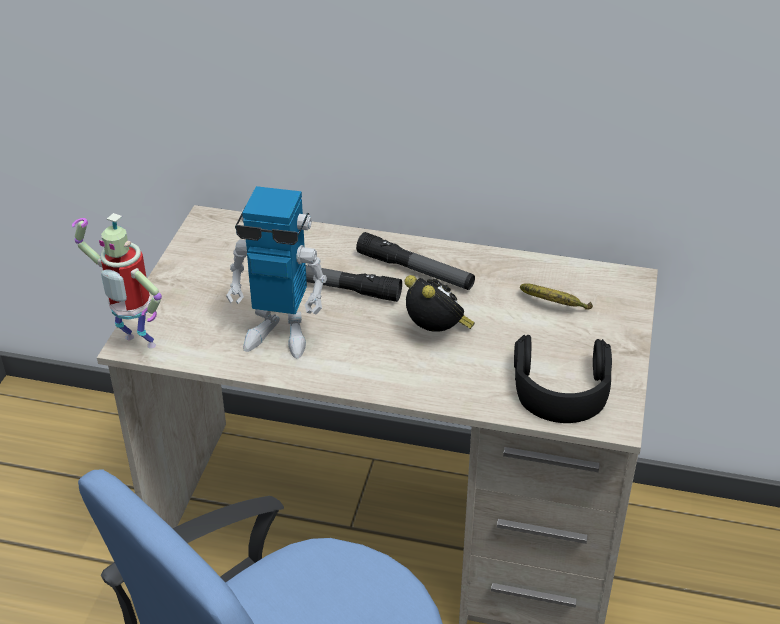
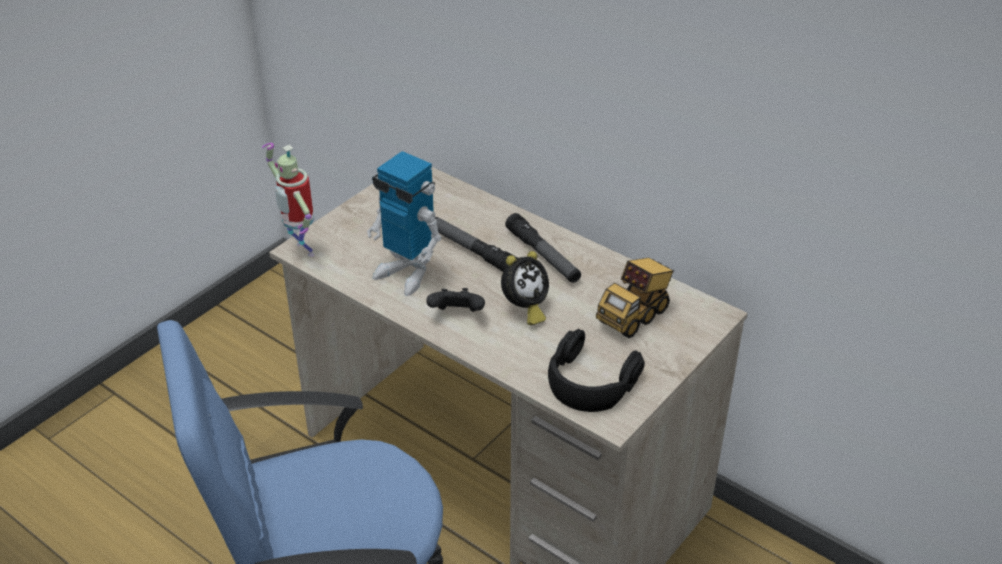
camera: 25 degrees right, 0 degrees up
(369, 362) = (457, 314): none -> black game controller
(437, 333) = (524, 309): alarm clock -> alarm clock turned 60 degrees clockwise
(553, 305) = (634, 315): banana -> toy truck

